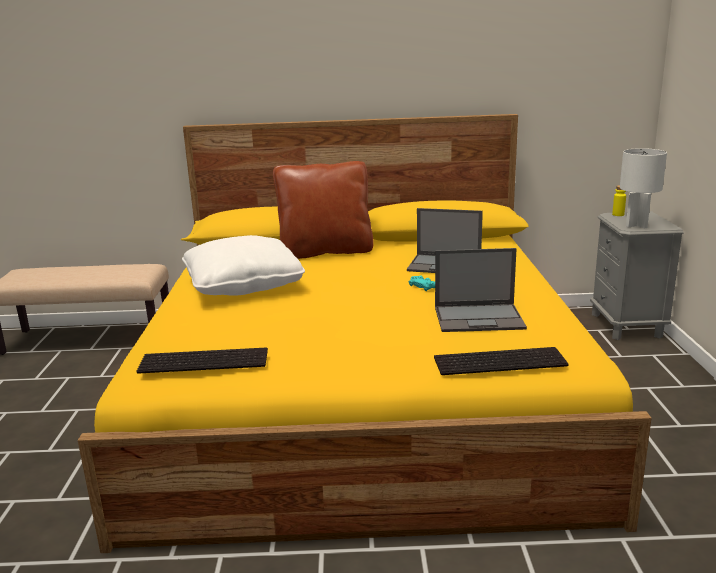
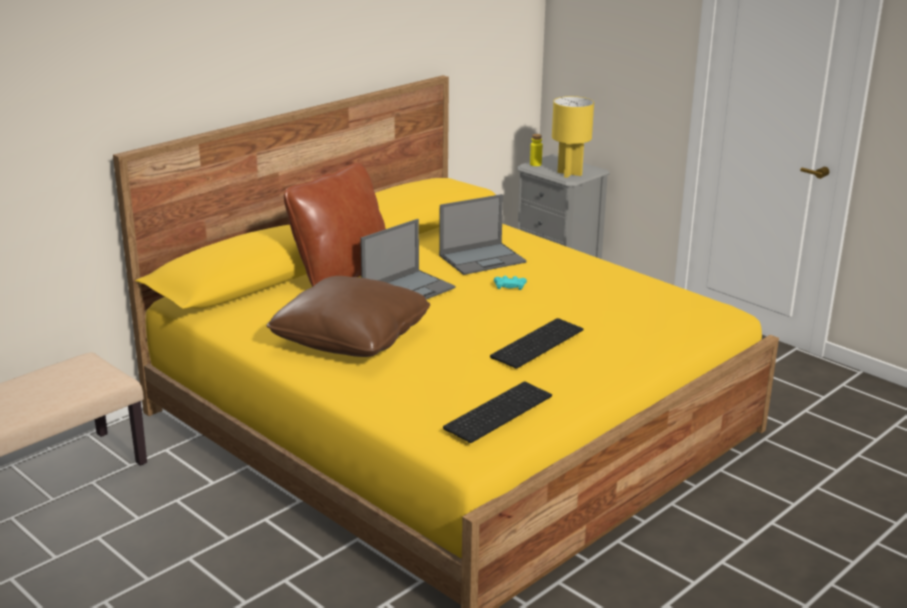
camera: 45 degrees left, 5 degrees up
(243, 286) = (351, 338): white pillow -> brown pillow
(480, 318) = (604, 300): laptop -> laptop (409, 289)
(500, 360) = (681, 329): keyboard -> keyboard (536, 342)
(637, 225) = (570, 173): white table lamp -> yellow table lamp

